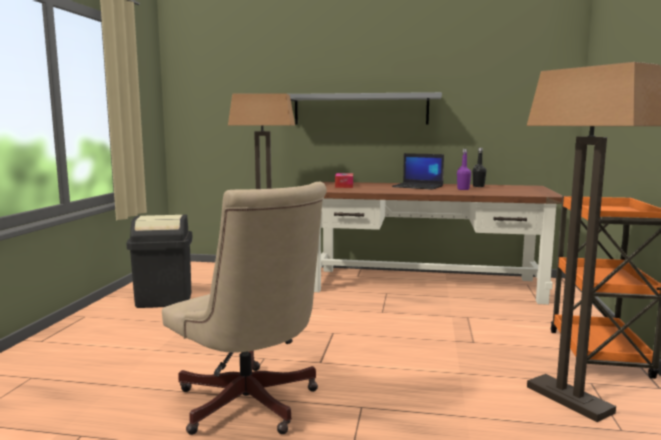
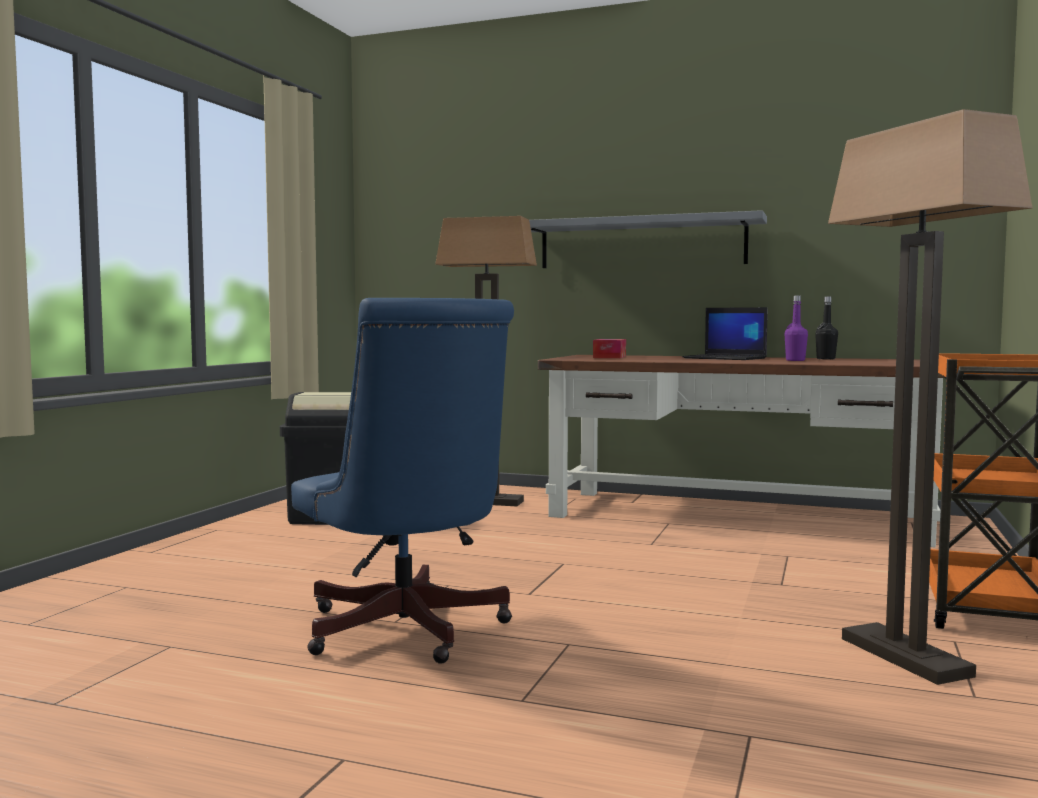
camera: 10 degrees right, 5 degrees down
(250, 406) = (407, 633): beige office chair -> blue office chair

